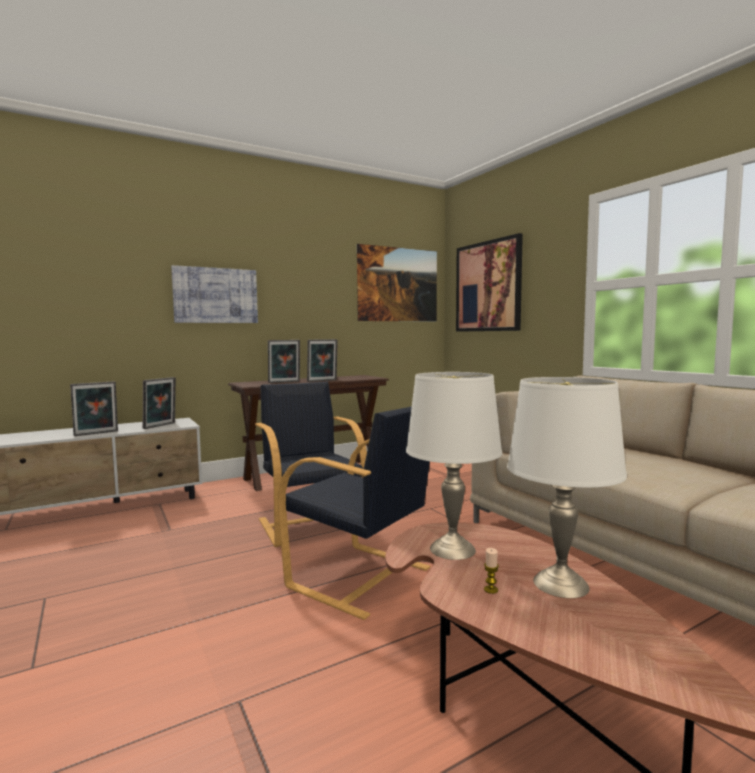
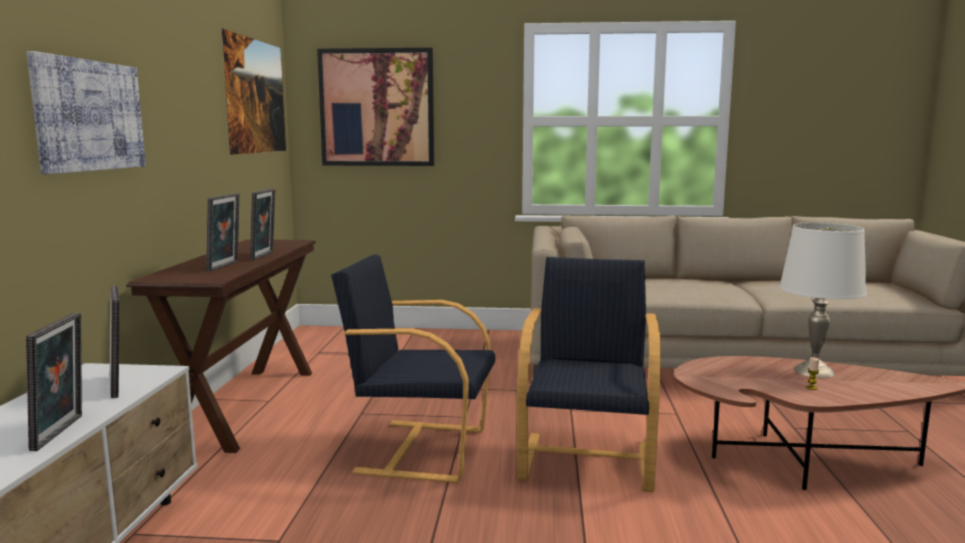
camera: 55 degrees left, 5 degrees up
(361, 578) = (588, 461): black armchair -> black armchair turned 60 degrees counterclockwise
(451, 549) = (736, 379): white table lamp -> none

